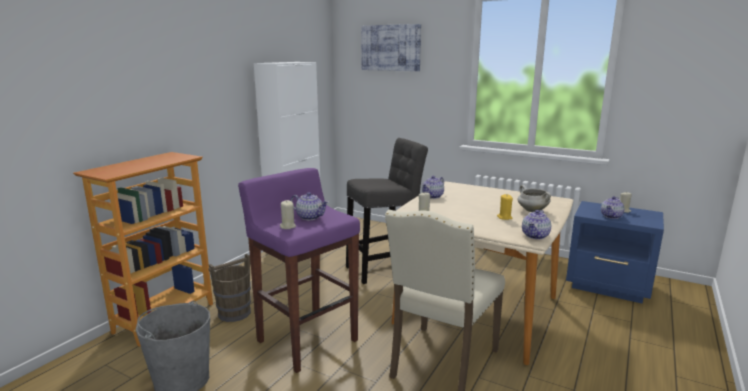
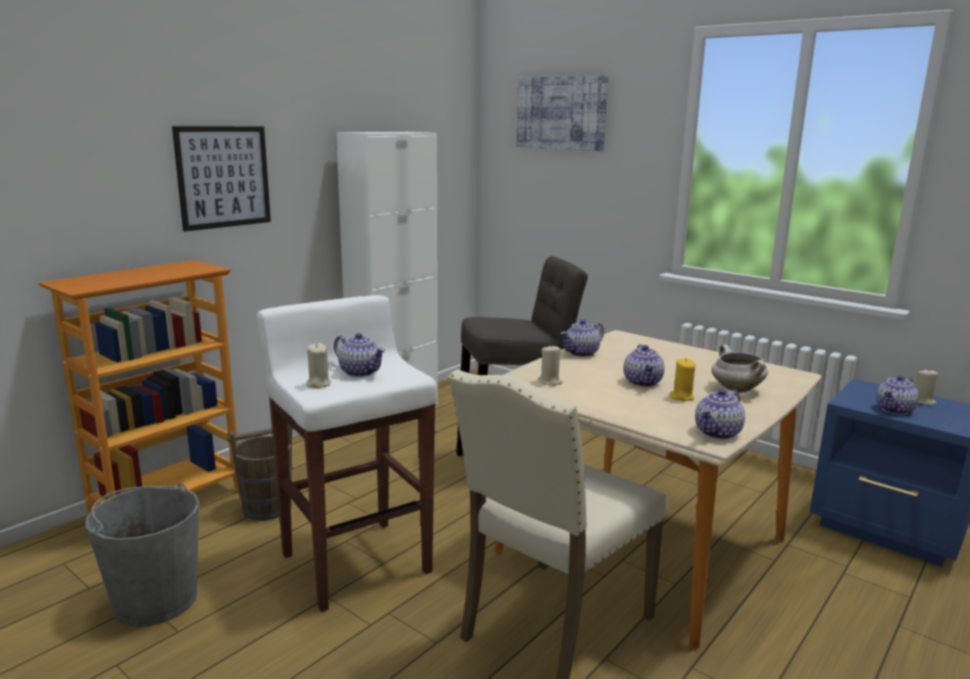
camera: 10 degrees right, 0 degrees up
(186, 95) = (224, 177): none -> picture
(306, 340) = (355, 562): purple stool -> white stool
(478, 211) = (643, 382): none -> teapot

